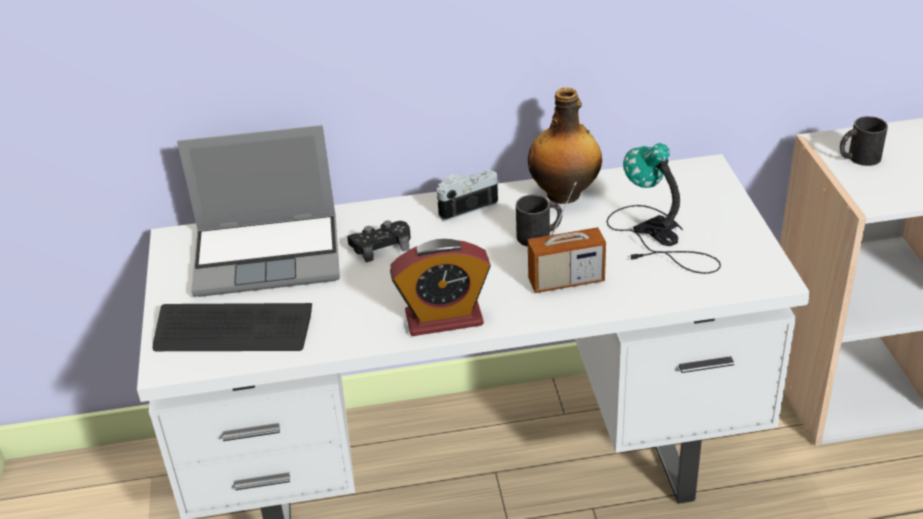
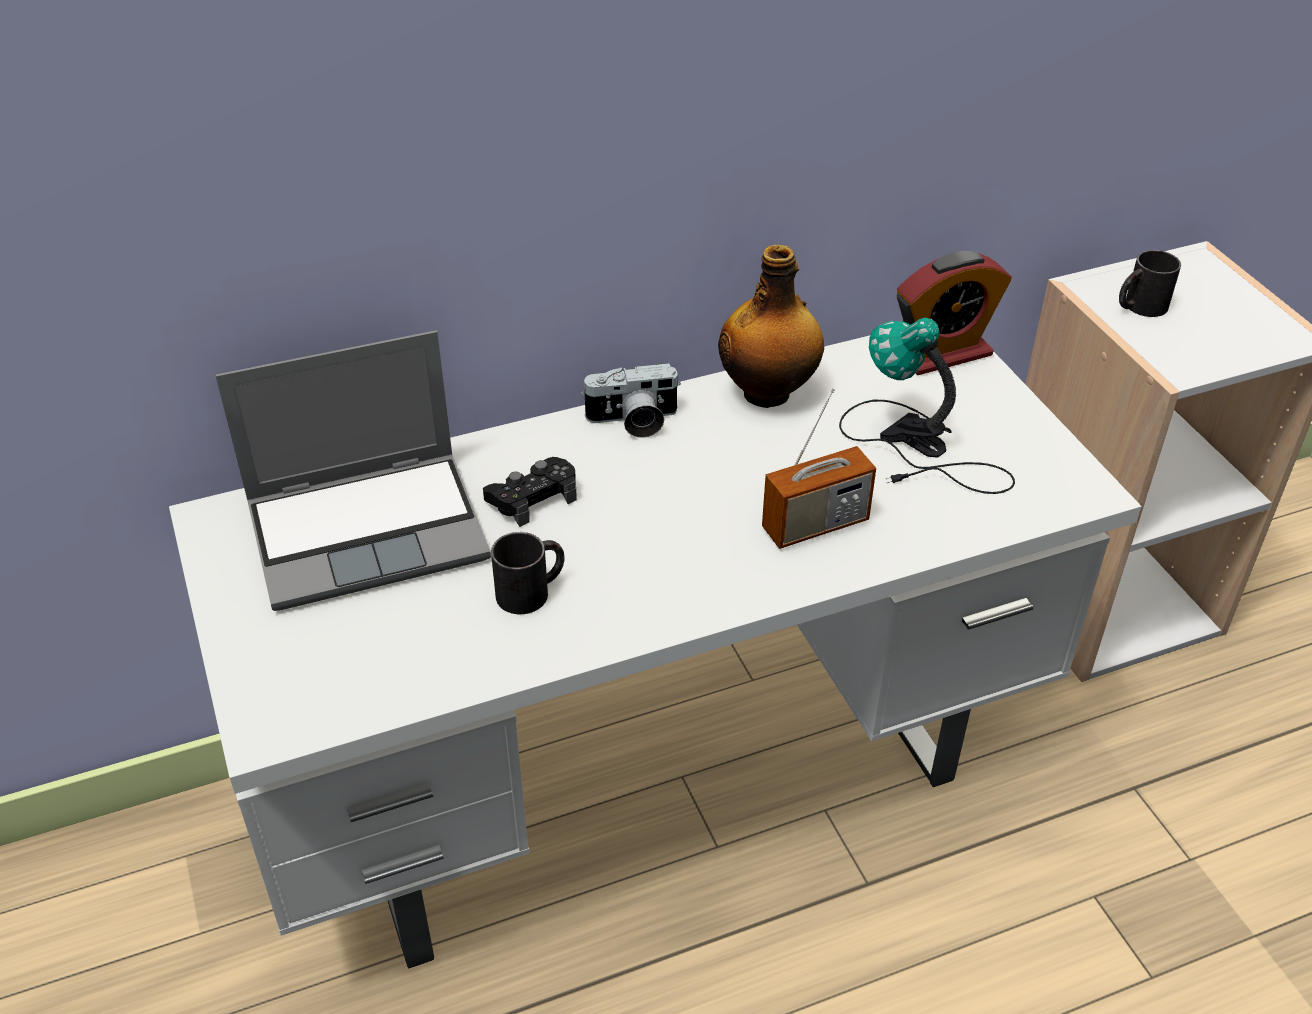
camera: 15 degrees left, 5 degrees up
(233, 330) = (352, 659): keyboard -> none
(444, 318) = (662, 603): alarm clock -> alarm clock (942, 353)
(464, 204) = (633, 421): camera -> camera turned 150 degrees counterclockwise
(540, 235) = (755, 458): black mug -> black mug (532, 590)

